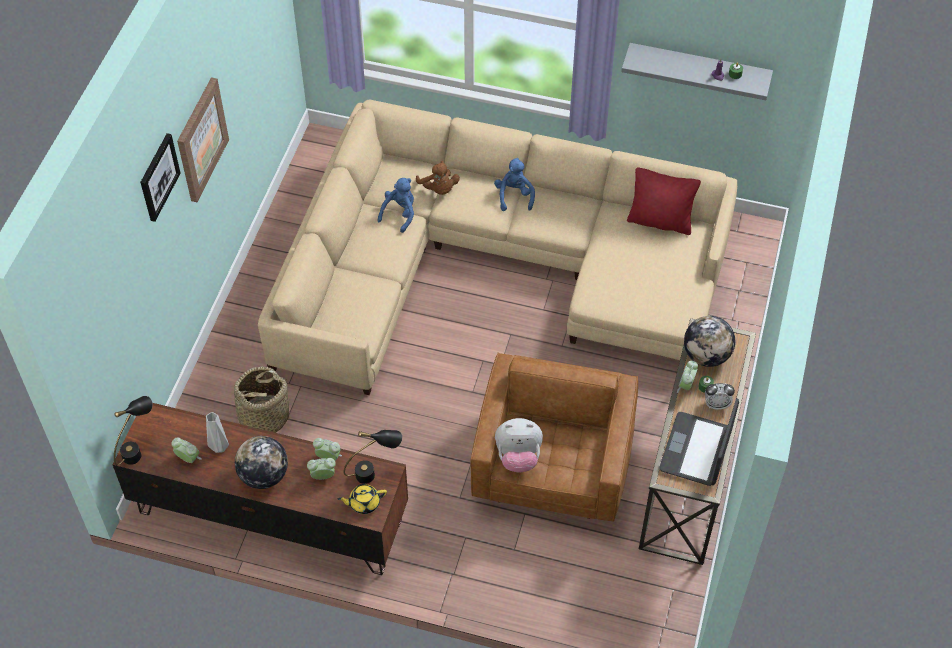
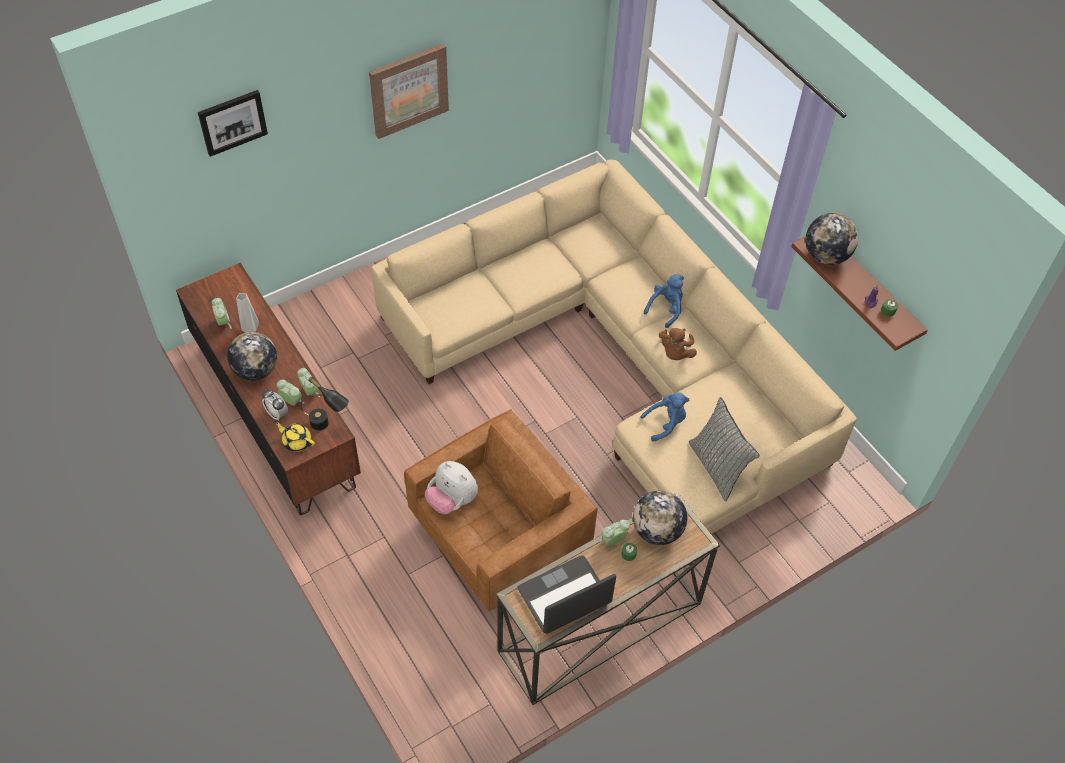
camera: 40 degrees right, 0 degrees up
(138, 449) = (201, 292): black table lamp -> none
(158, 177) = (328, 88): picture -> picture (232, 122)
(263, 416) = (344, 345): basket -> none
(400, 214) = (564, 263): blue plush toy -> blue plush toy (666, 423)
(438, 189) = (613, 265): brown plush toy -> brown plush toy (675, 353)
(654, 62) = (826, 256): none -> globe
(660, 221) = (763, 409): red pillow -> none
(673, 287) = (717, 467): none -> grey pillow
(698, 69) = (868, 290): grey shelf -> brown shelf
(716, 404) = (622, 575): alarm clock -> alarm clock (277, 414)

